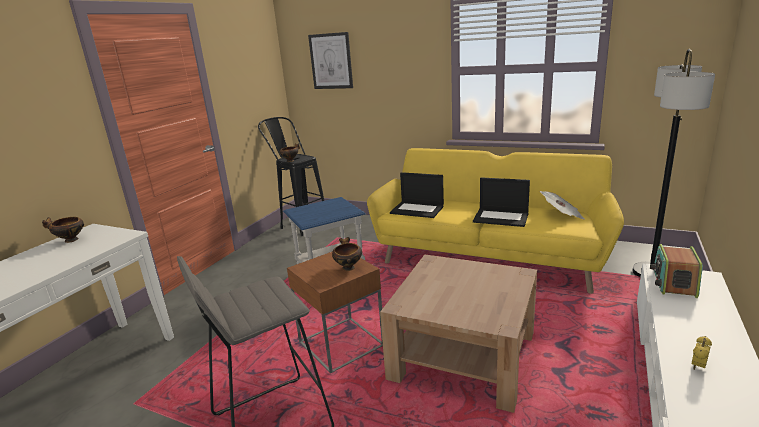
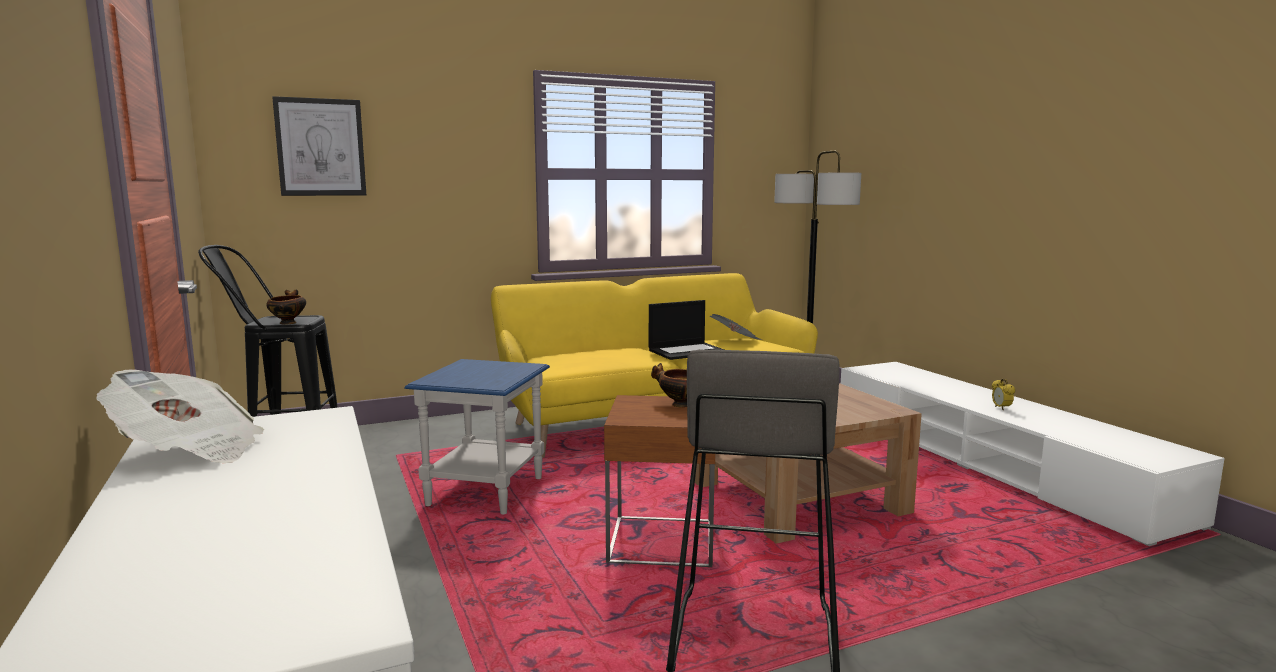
camera: 50 degrees left, 10 degrees down
(70, 240) = (189, 450): bowl -> newspaper
(418, 209) = (576, 362): laptop -> none
(673, 283) = (887, 373): radio -> none

